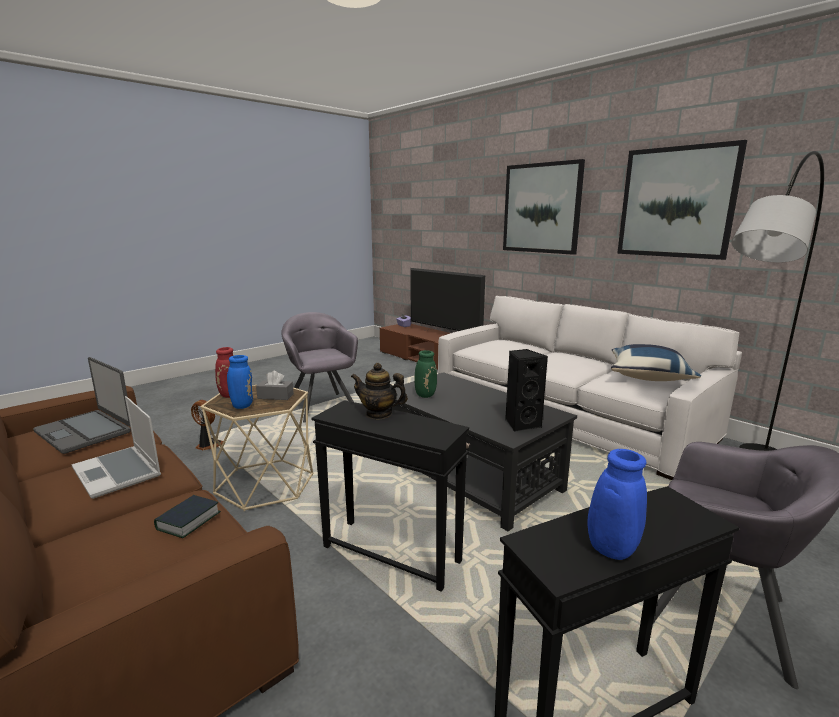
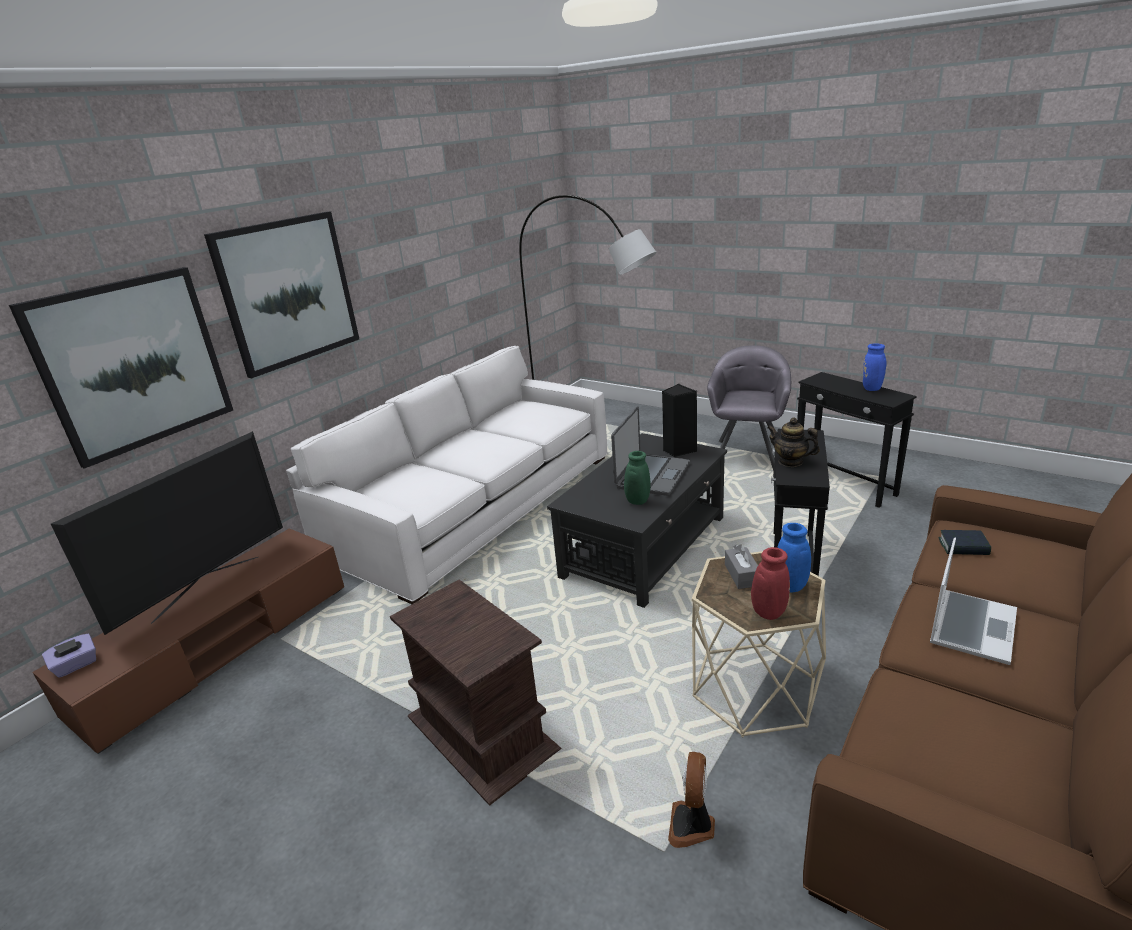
camera: 100 degrees left, 10 degrees up
(85, 431) = (952, 735): laptop -> laptop (651, 475)
(322, 406) = (480, 732): grey armchair -> brown side table
(379, 414) = (791, 461): teapot -> teapot turned 120 degrees clockwise
(649, 377) = (521, 411): blue pillow -> none
(676, 202) = (429, 248): picture -> picture (133, 364)

